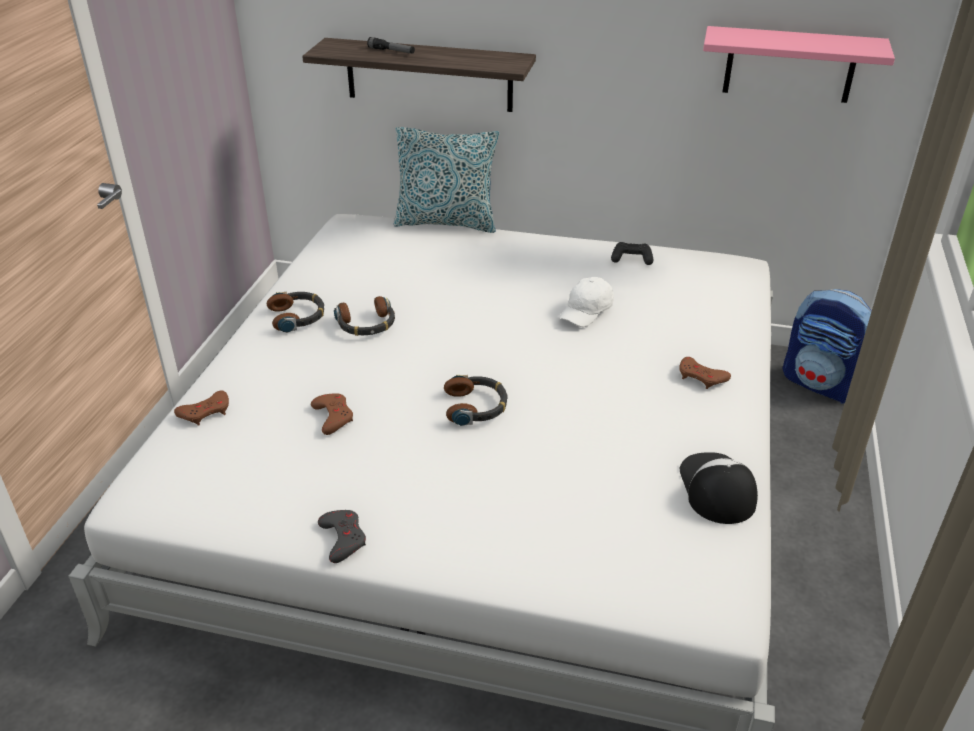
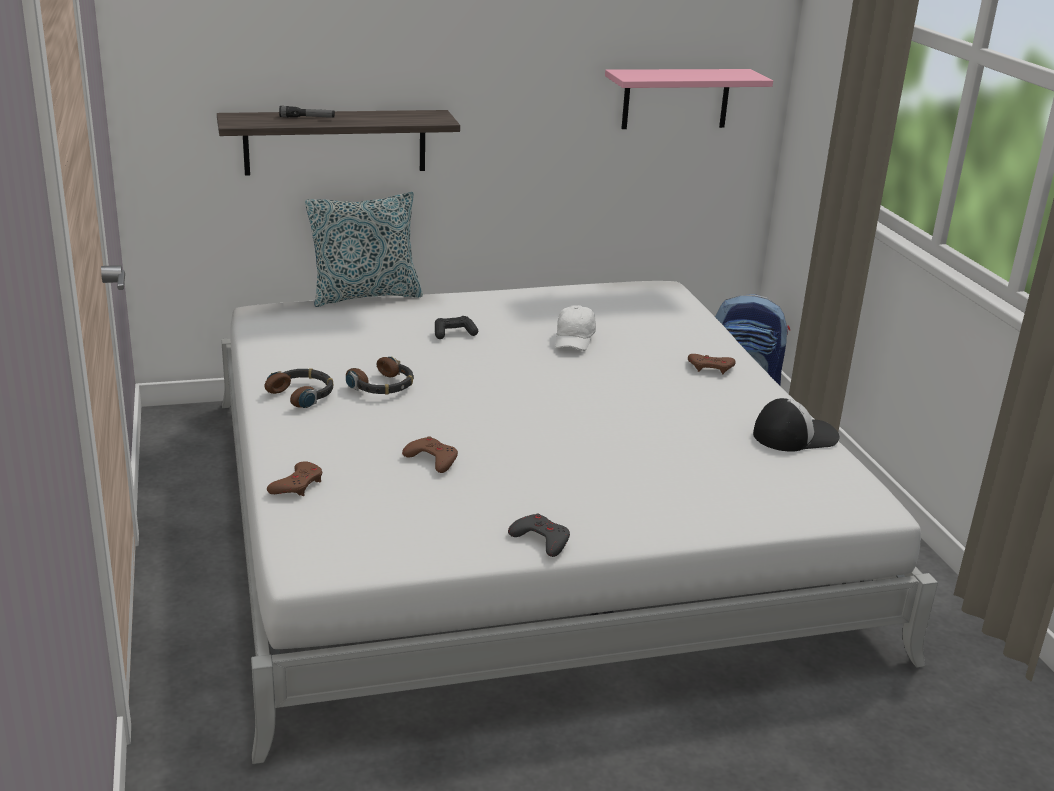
camera: 30 degrees left, 10 degrees down
(476, 406) = (554, 424): headphones -> none
(631, 259) = (572, 295): black game controller -> black game controller (454, 333)
(716, 488) = (794, 435): cap -> cap turned 105 degrees clockwise

